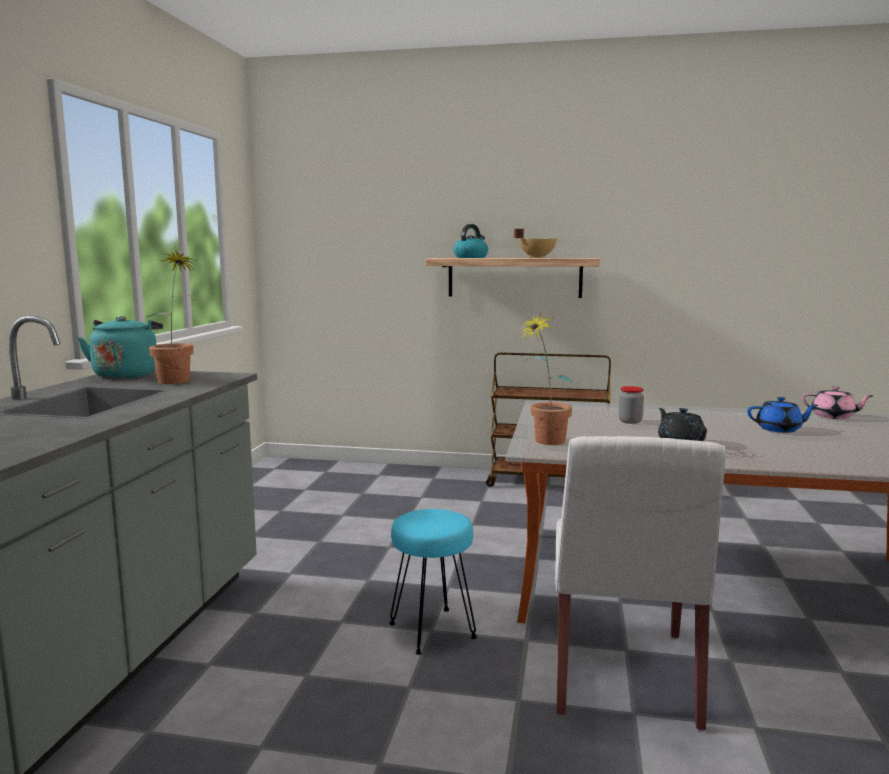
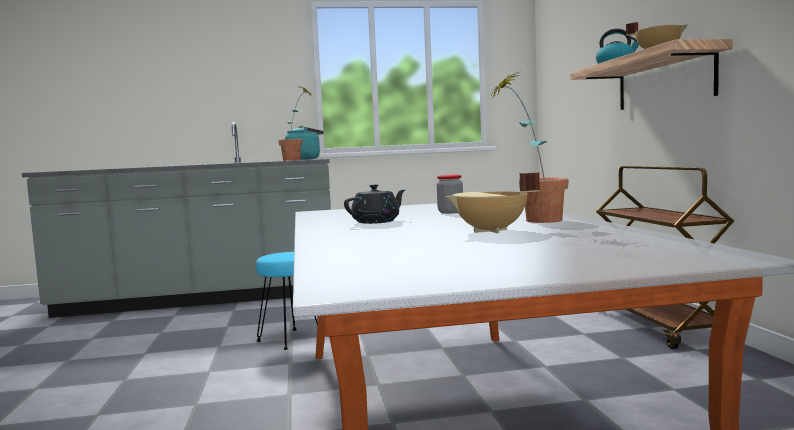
camera: 70 degrees right, 5 degrees down
(544, 442) = (339, 211): potted plant -> potted plant (532, 220)
(623, 674) = (250, 396): white chair -> none
(779, 429) = (491, 231): blue teapot -> beige cooking pot
(833, 416) = (639, 238): pink teapot -> none

